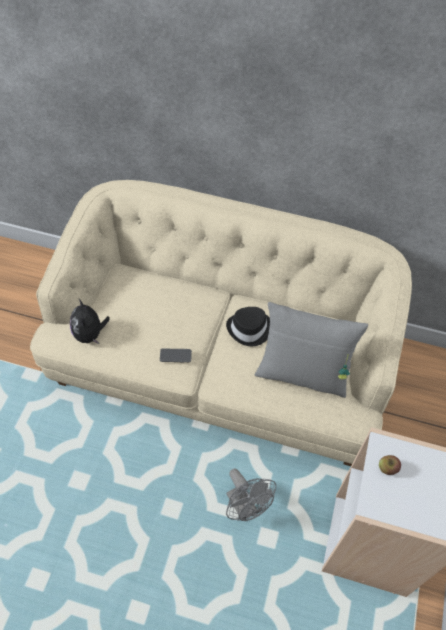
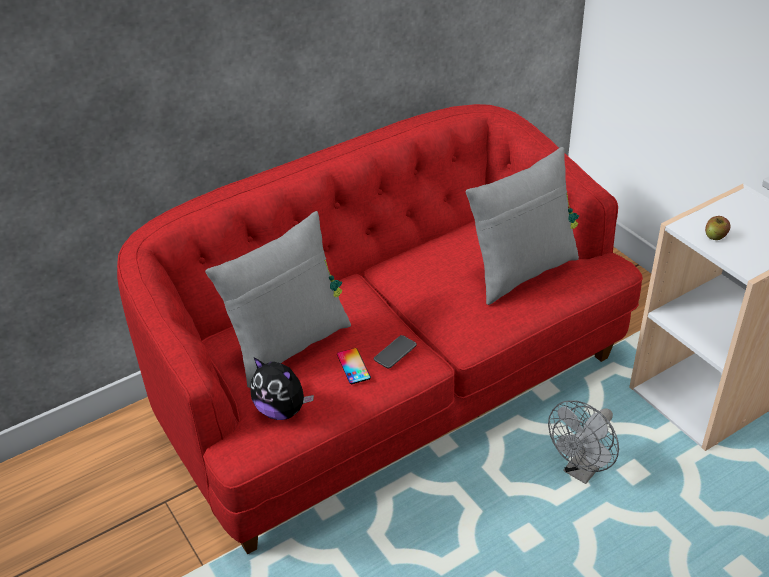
camera: 45 degrees left, 15 degrees down
(137, 304) = (289, 346): none -> grey pillow
(147, 344) = (353, 366): none -> phone
(220, 367) = (389, 388): beige sofa -> red sofa
(245, 508) = (582, 470): grey fan -> grey fan turned 120 degrees clockwise
(250, 329) = (427, 277): black hat -> none

